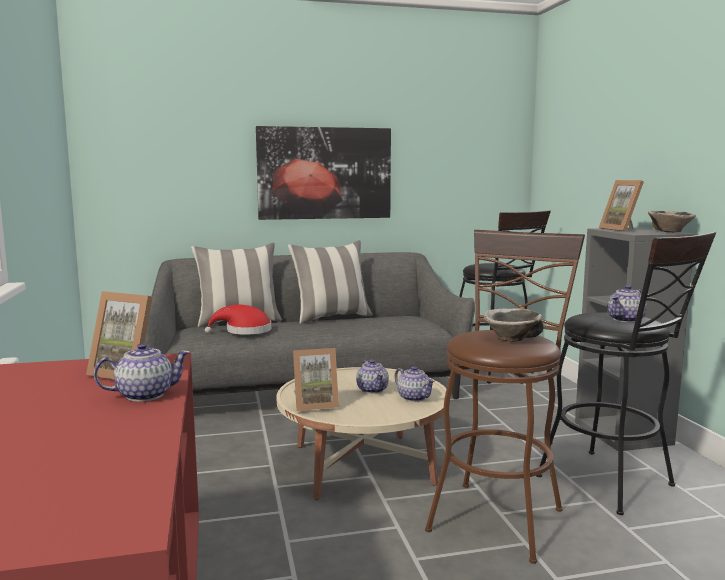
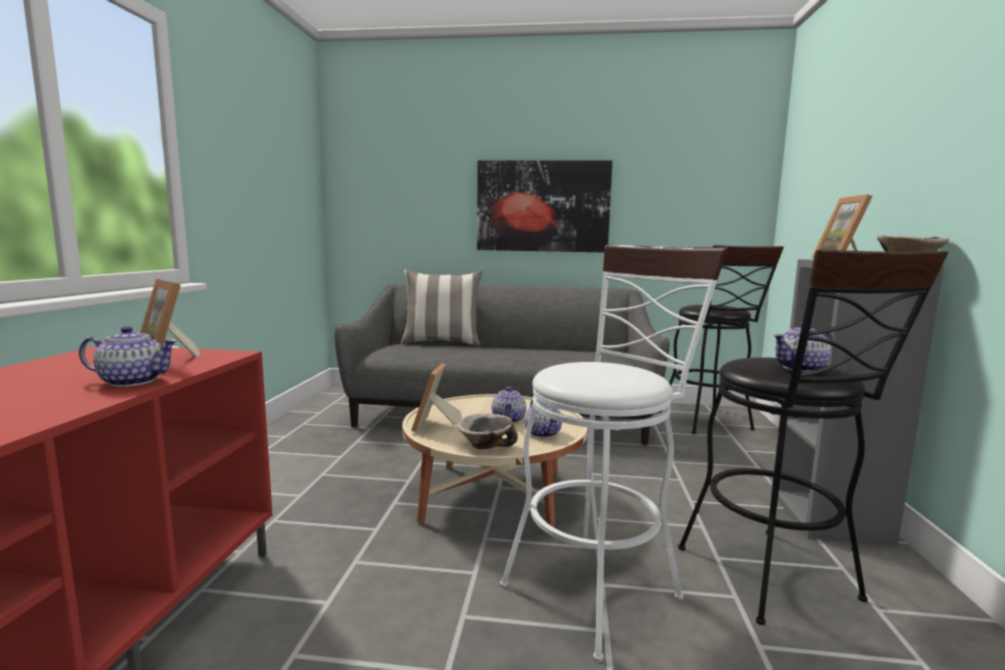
camera: 20 degrees right, 0 degrees up
(244, 331) = (434, 350): red hat -> none
(315, 404) = (435, 425): picture frame -> picture frame turned 90 degrees clockwise
(331, 317) = (529, 347): pillow -> none
(499, 513) = (599, 584): brown stool -> white stool
(512, 339) = (609, 373): bowl -> bowl (485, 446)

